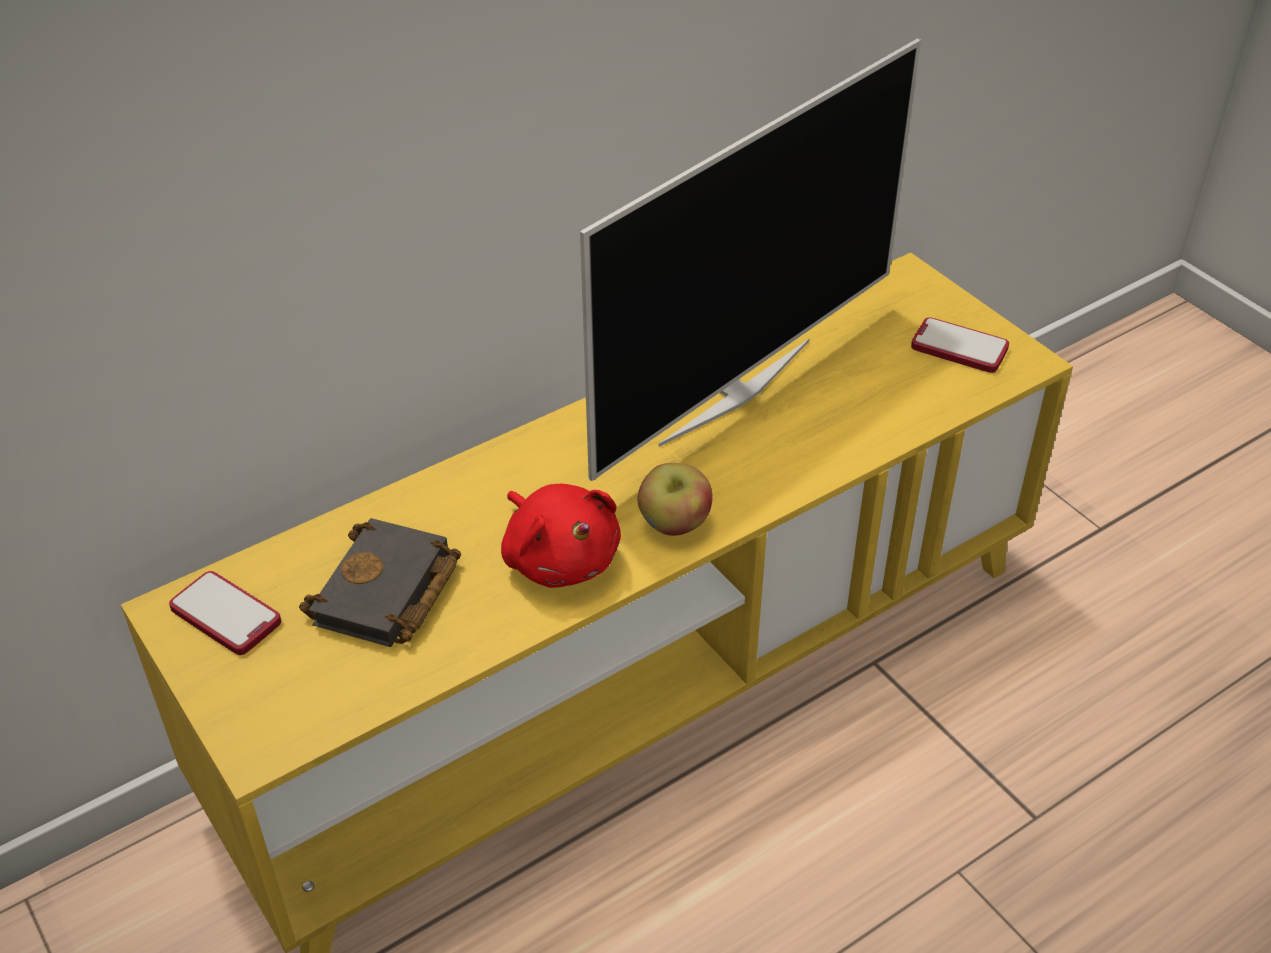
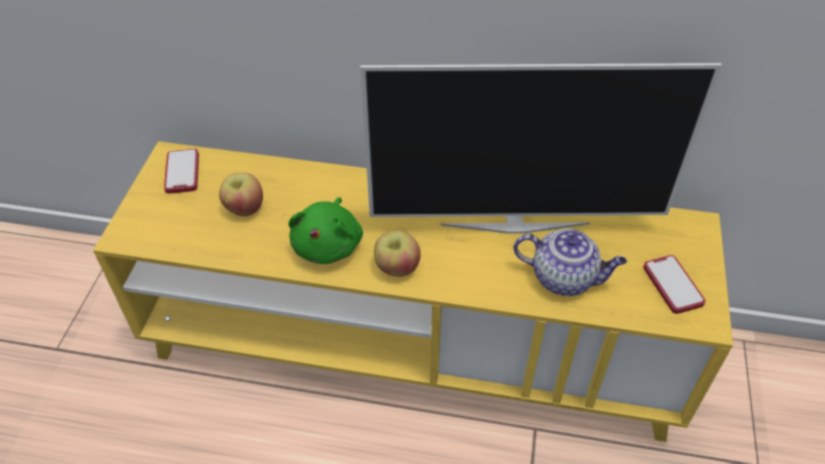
camera: 45 degrees right, 5 degrees up
(387, 595) = (244, 208): black book -> apple
(559, 558) = (329, 245): red plush toy -> green plush toy
(857, 410) = (564, 278): none -> teapot

